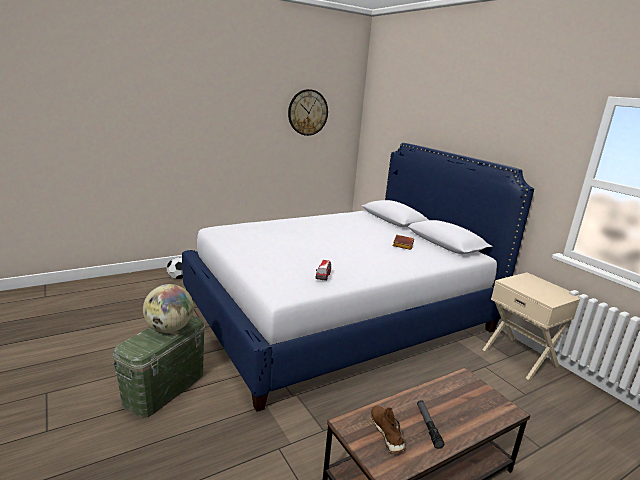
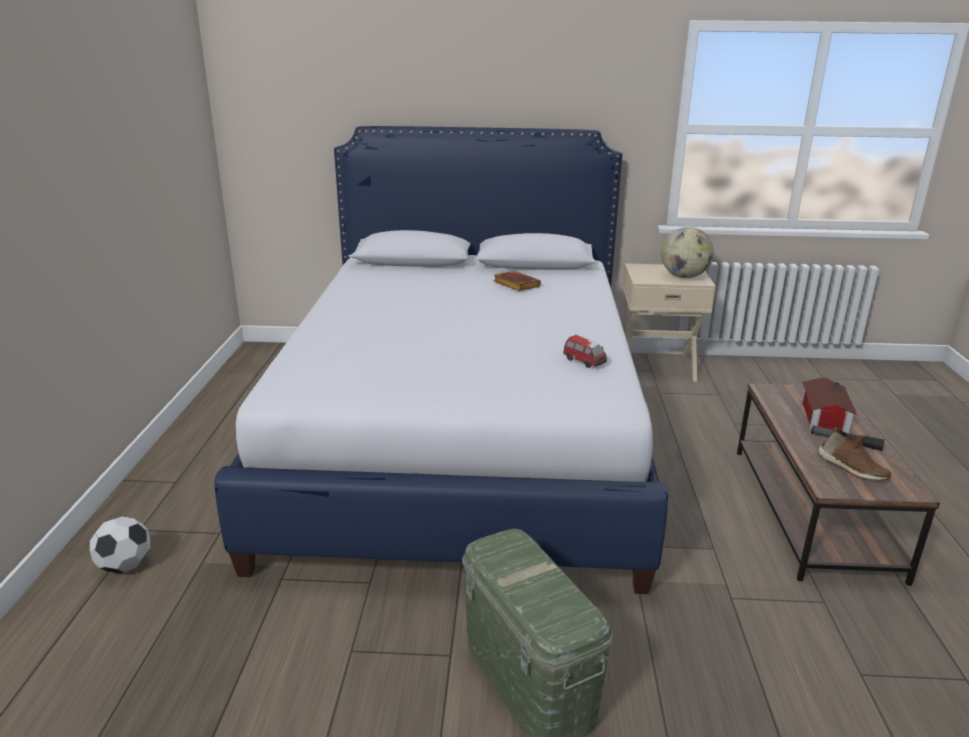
camera: 55 degrees left, 5 degrees up
(169, 329) = (528, 569): globe -> globe (684, 277)
(307, 112) = (152, 99): wall clock -> none
(387, 433) = (851, 469): brown shoe -> brown shoe turned 150 degrees counterclockwise
(456, 410) = (822, 417): none -> toy house

